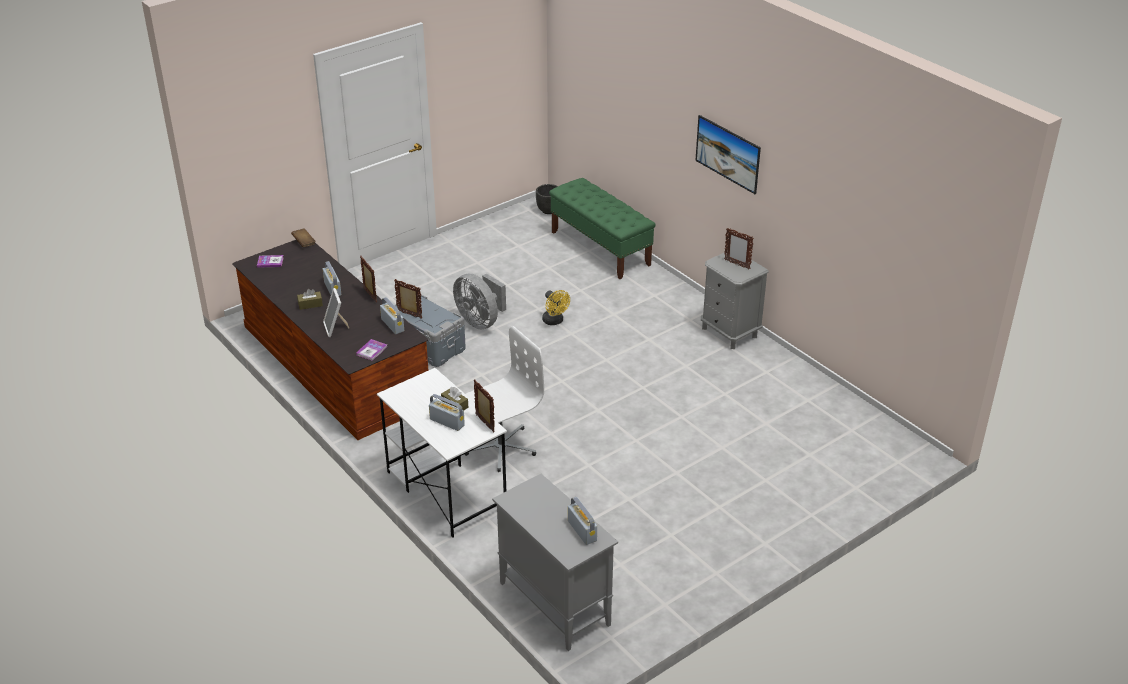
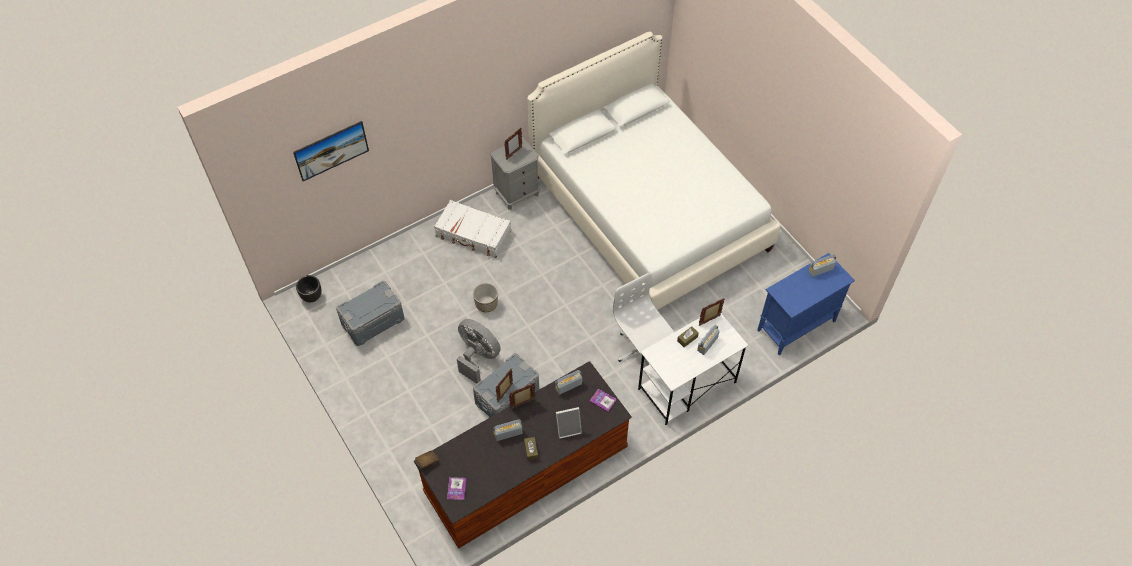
camera: 85 degrees left, 20 degrees up
(480, 321) = (478, 356): grey fan -> grey fan turned 105 degrees counterclockwise
(521, 249) = (372, 321): none -> grey storage box
(553, 603) = (795, 326): grey cabinet -> blue cabinet
(554, 321) = (486, 304): yellow fan -> planter
(600, 248) = (384, 263): green bench -> none
(656, 304) = (473, 234): none -> white suitcase
(726, 165) = (467, 113): picture -> picture (333, 158)
(733, 447) = (649, 211): none -> white bed

